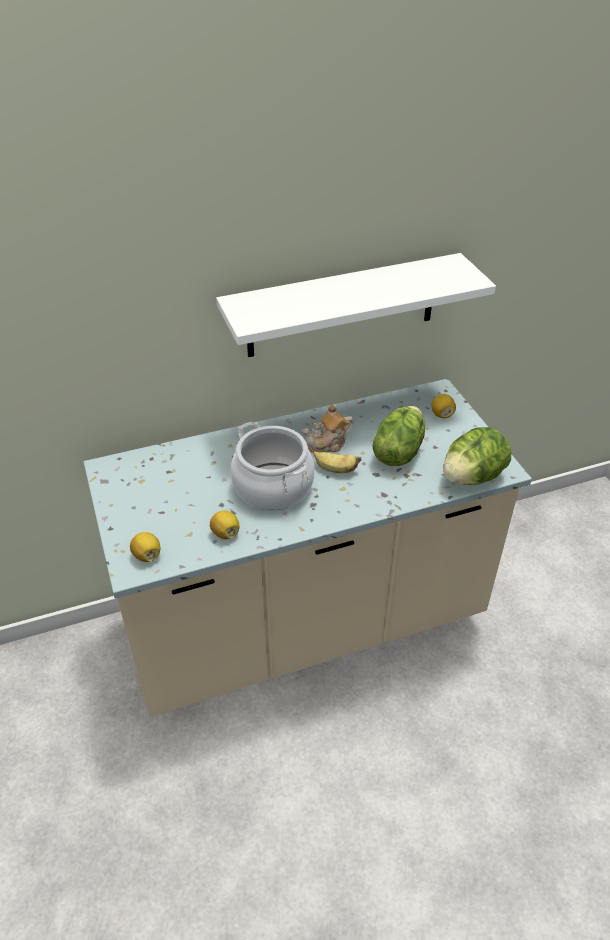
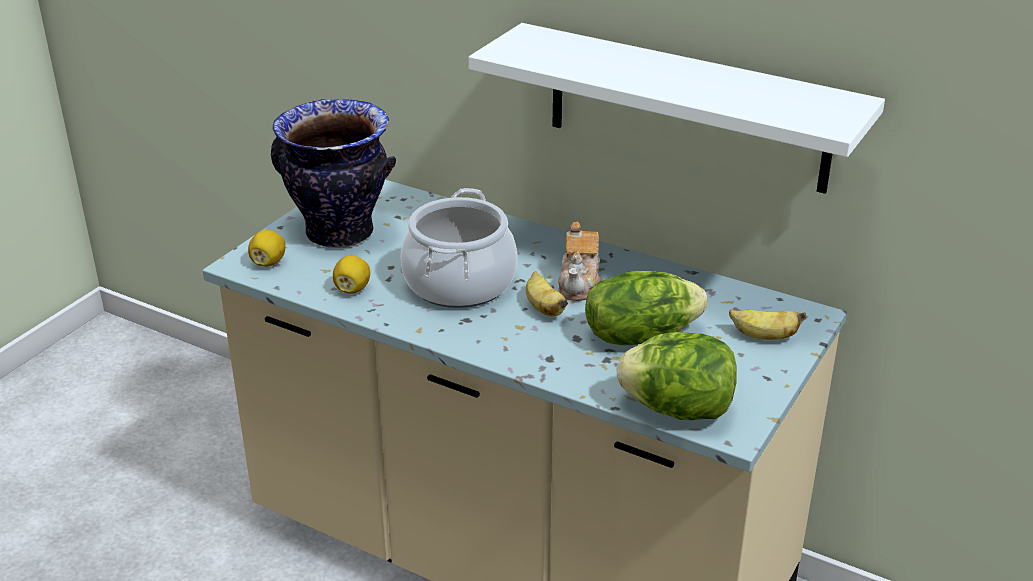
camera: 50 degrees right, 10 degrees down
(155, 506) = (339, 234): none -> vase
(327, 444) = (579, 284): teapot -> teapot turned 105 degrees counterclockwise
(442, 414) = (763, 337): lemon -> banana

